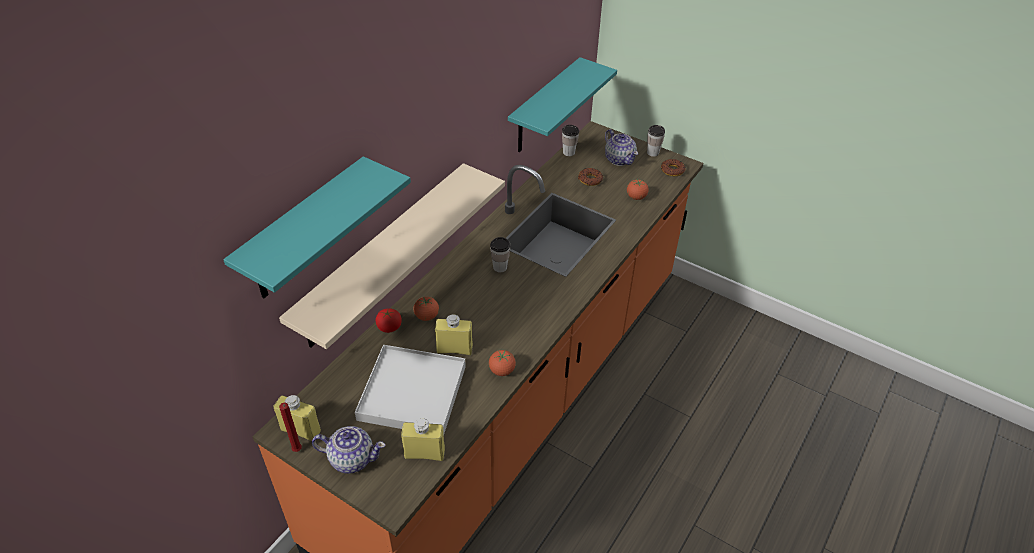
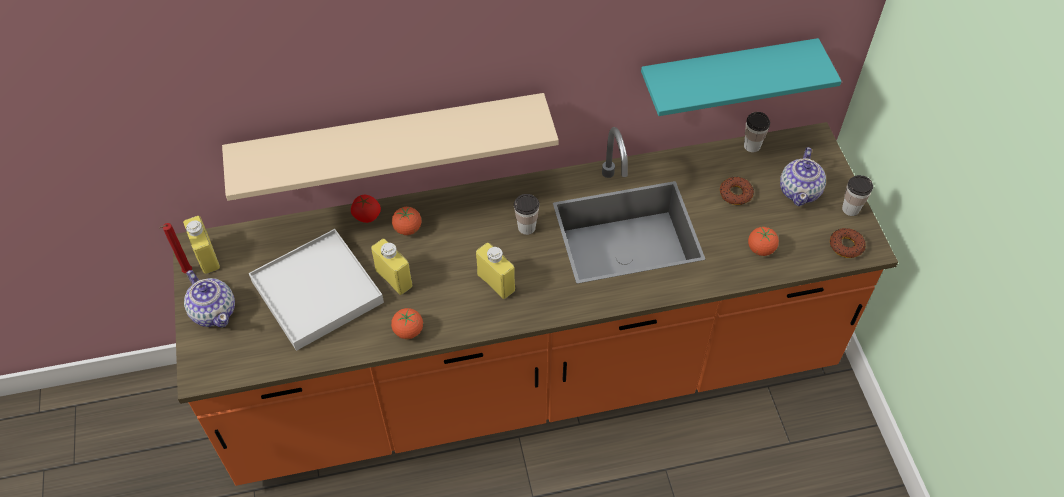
camera: 45 degrees right, 10 degrees up
(304, 232) = (263, 80): turquoise shelf -> none
(424, 453) = (267, 353): yellow bottle -> yellow bottle (496, 283)

